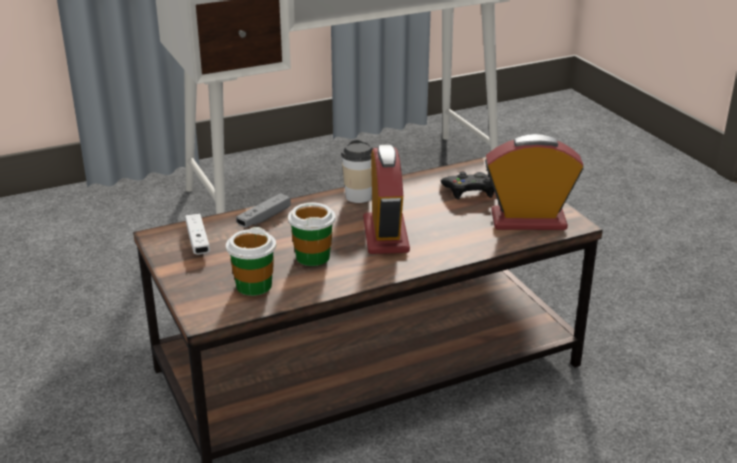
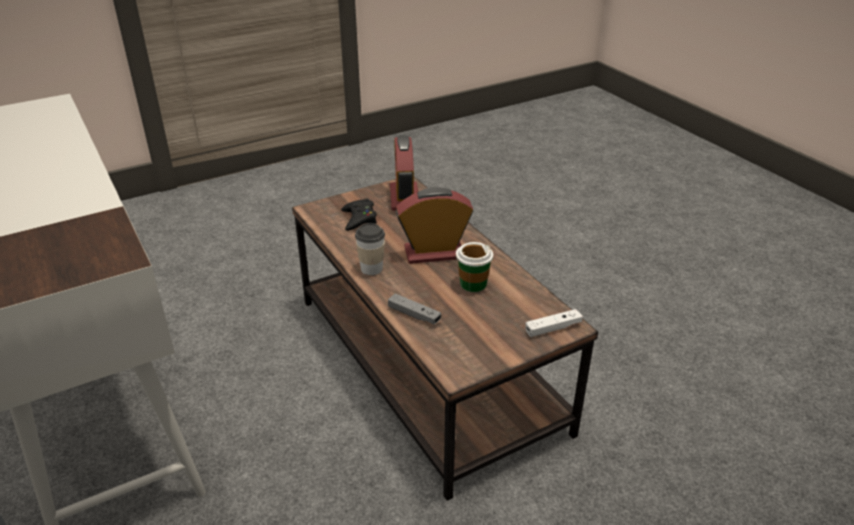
camera: 95 degrees left, 5 degrees up
(198, 241) = (461, 347): white game controller -> white game controller (553, 328)
(253, 286) = (522, 308): cup -> none

